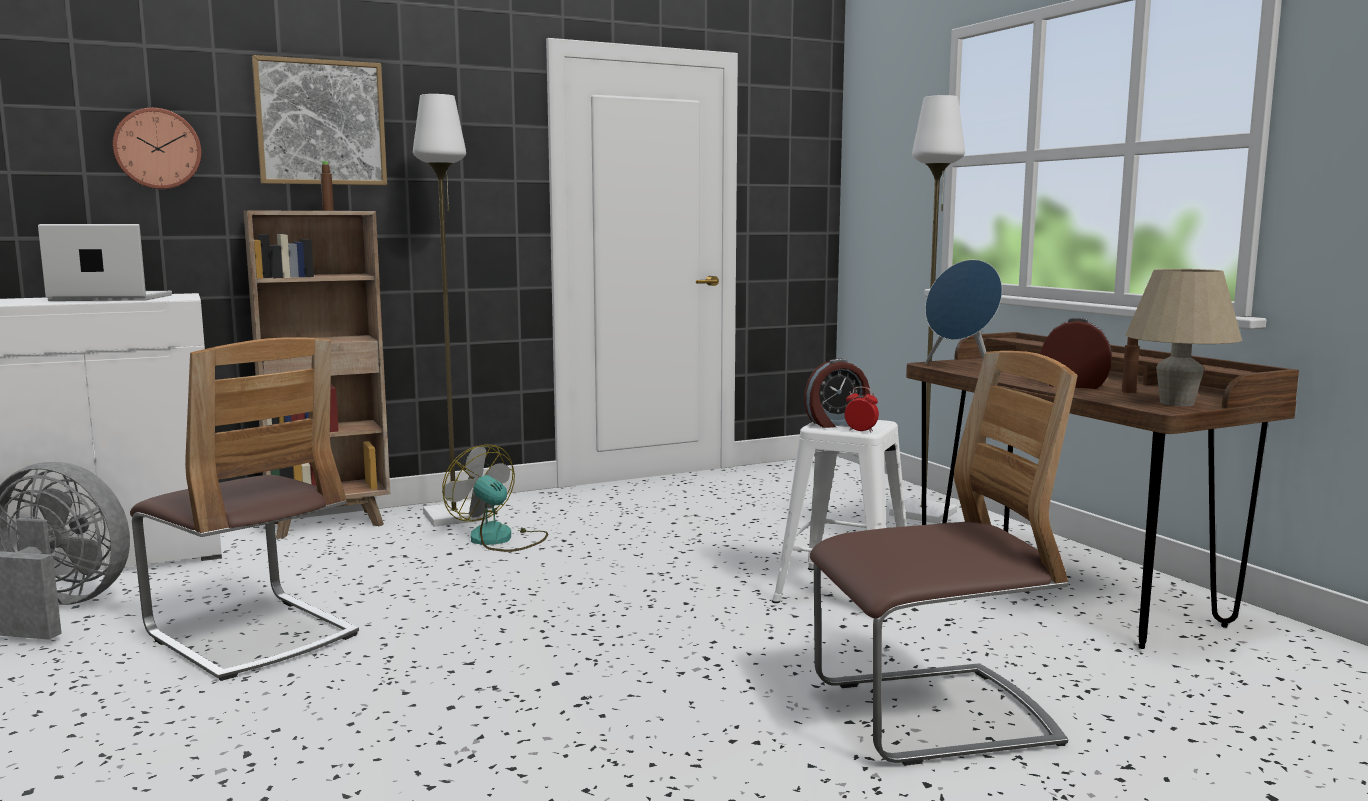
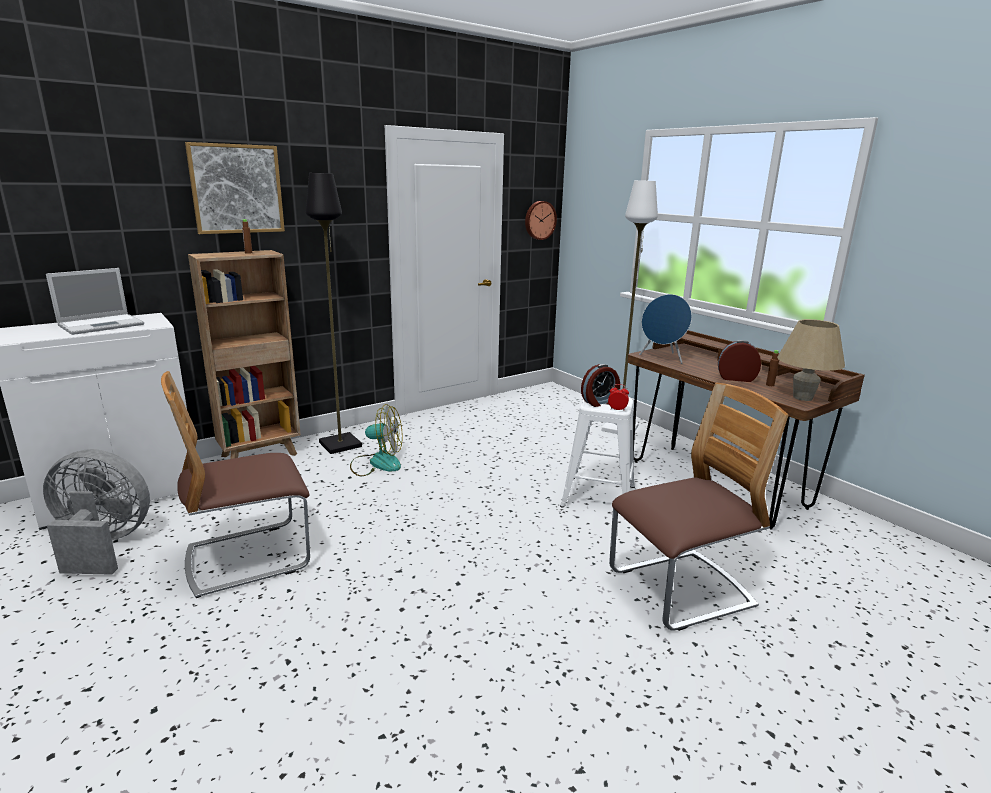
camera: 10 degrees left, 10 degrees up
(109, 298) = (103, 324): laptop -> laptop turned 150 degrees clockwise
(157, 149) = (122, 212): wall clock -> wall clock (539, 220)
(251, 635) = (248, 557): chair -> chair turned 120 degrees clockwise
(455, 516) = (340, 444): white floor lamp -> black floor lamp
(499, 539) = (377, 463): fan -> fan turned 150 degrees clockwise

